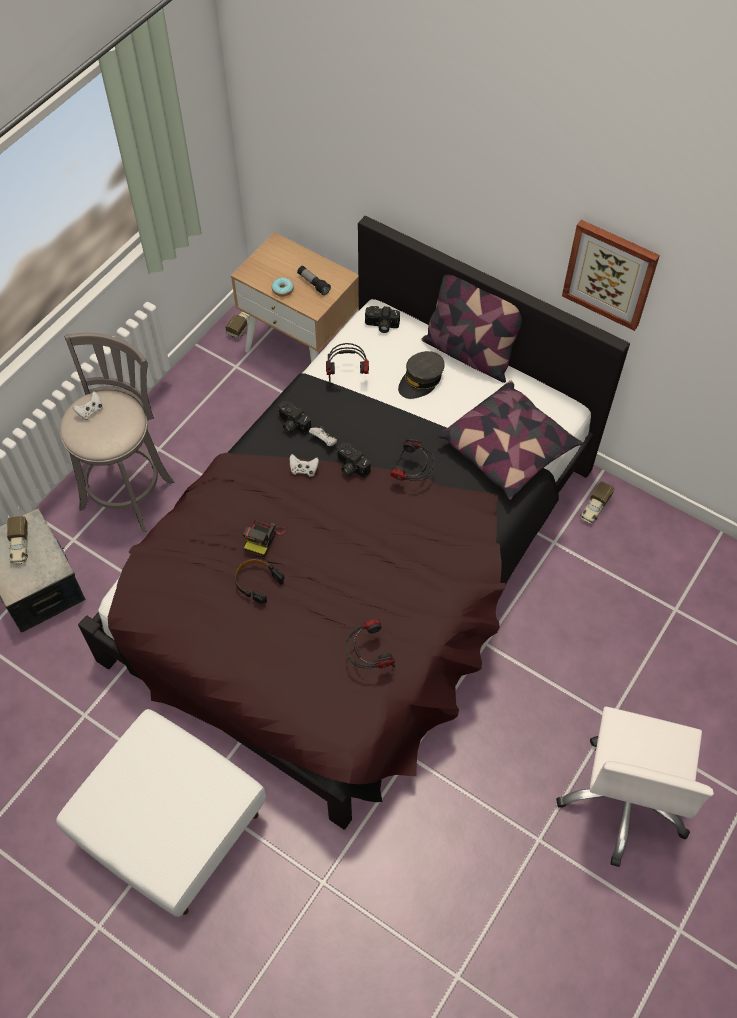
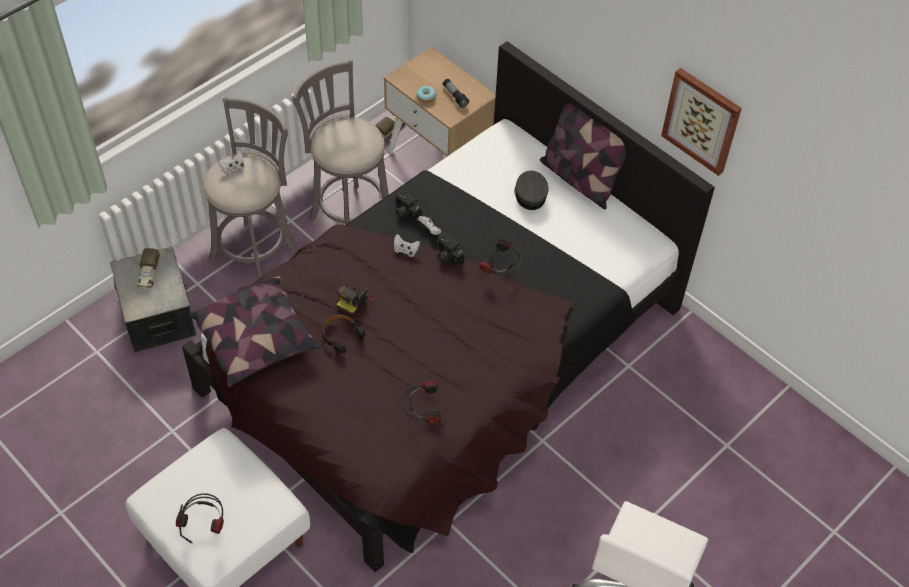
camera: 10 degrees right, 5 degrees down
(220, 431) = (349, 215): none -> grey stool
(347, 375) = (465, 179): headphones -> headphones (205, 526)
(381, 325) = (506, 142): camera -> none
(421, 380) = (530, 194): grey cap -> grey cap turned 120 degrees clockwise
(508, 450) = (593, 267): pillow -> pillow (257, 341)
(594, 508) = (674, 343): toy truck -> none

